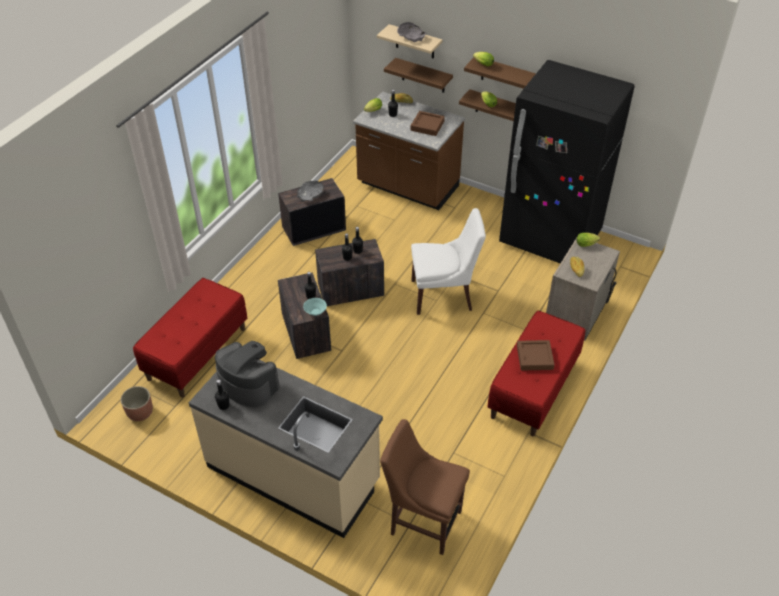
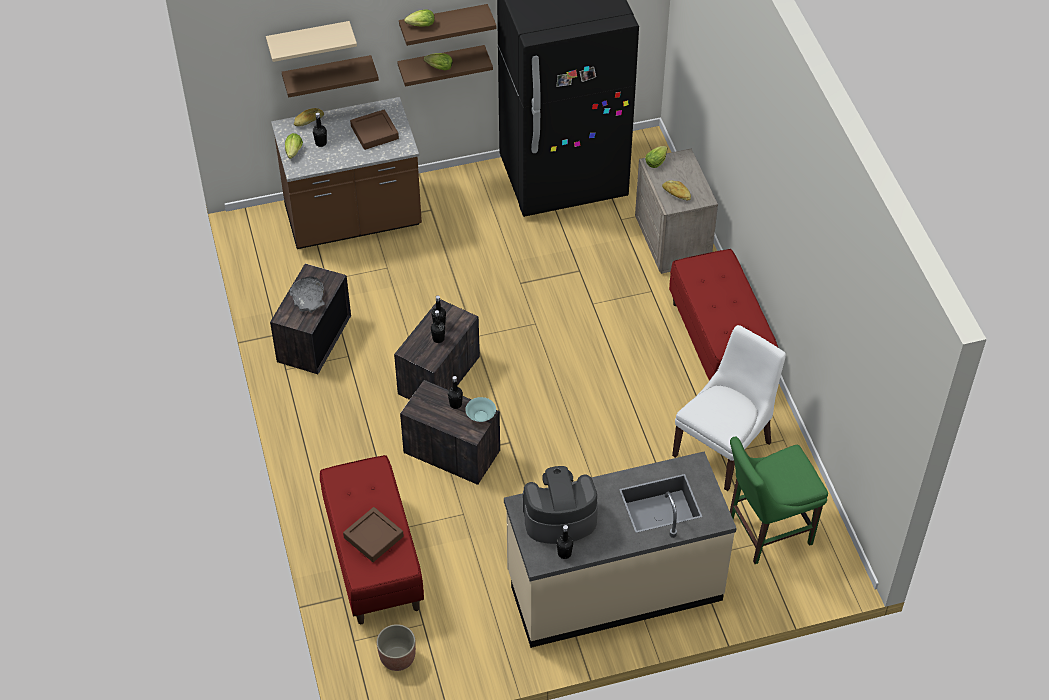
camera: 45 degrees left, 5 degrees up
(411, 37) = (313, 38): grey bowl -> none
(422, 521) = (765, 531): brown chair -> green chair
(444, 295) = (535, 312): white chair -> white chair (724, 447)
(534, 357) = (723, 308): brown tray -> brown tray (373, 537)

